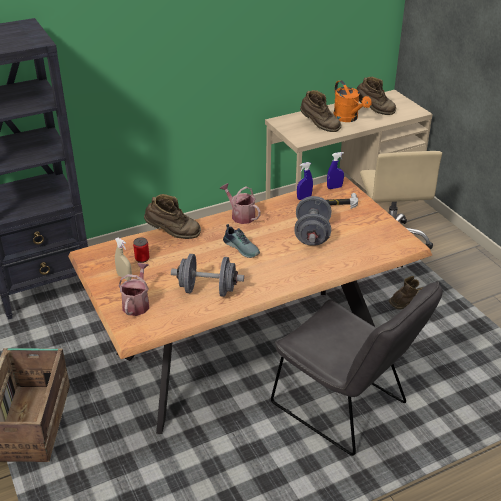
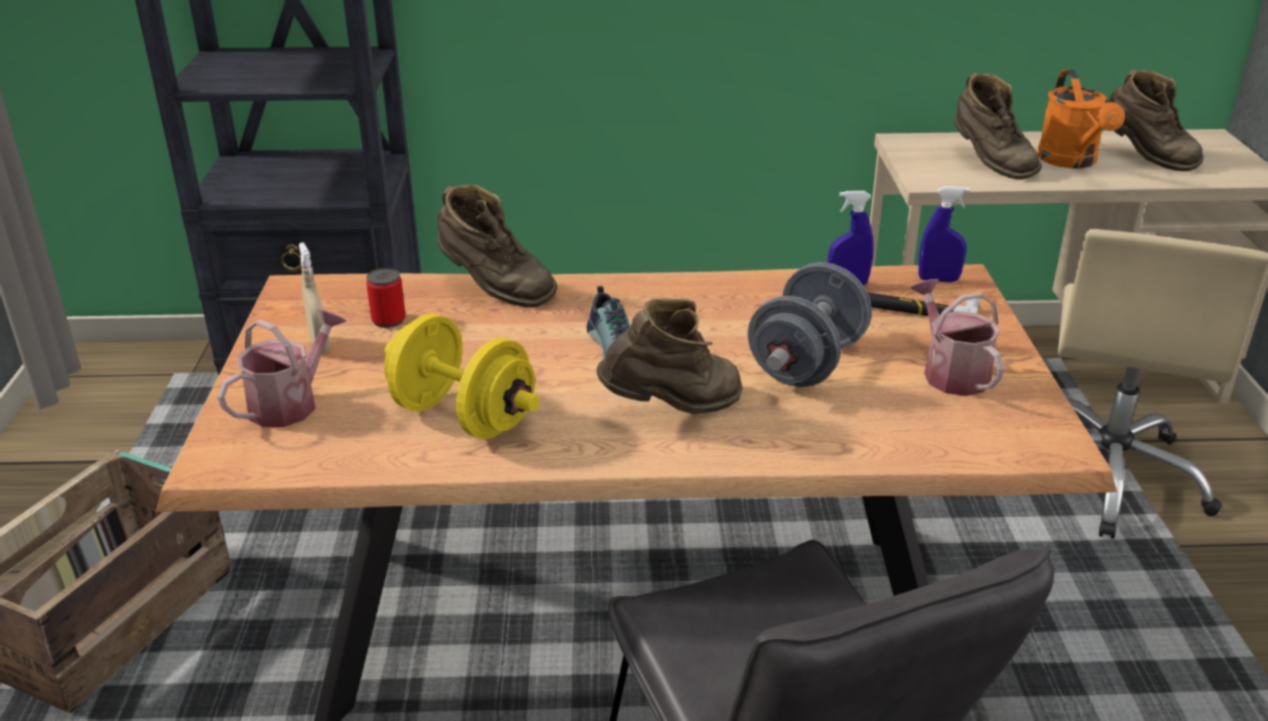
camera: 25 degrees right, 5 degrees down
(208, 290) = (463, 417): grey dumbbell -> yellow dumbbell
(240, 215) = (671, 288): watering can -> watering can (951, 372)
(405, 307) = (1073, 635): brown boot -> brown boot (673, 410)

